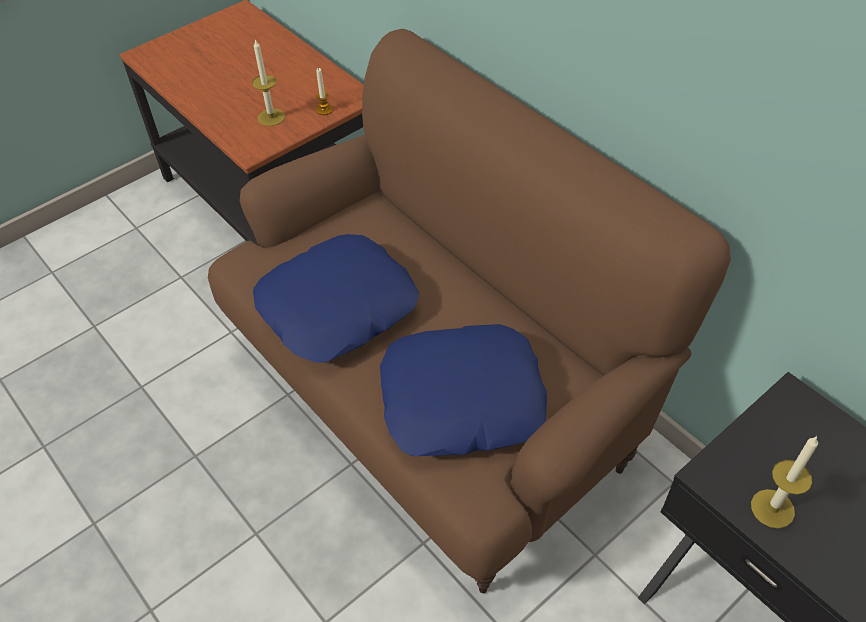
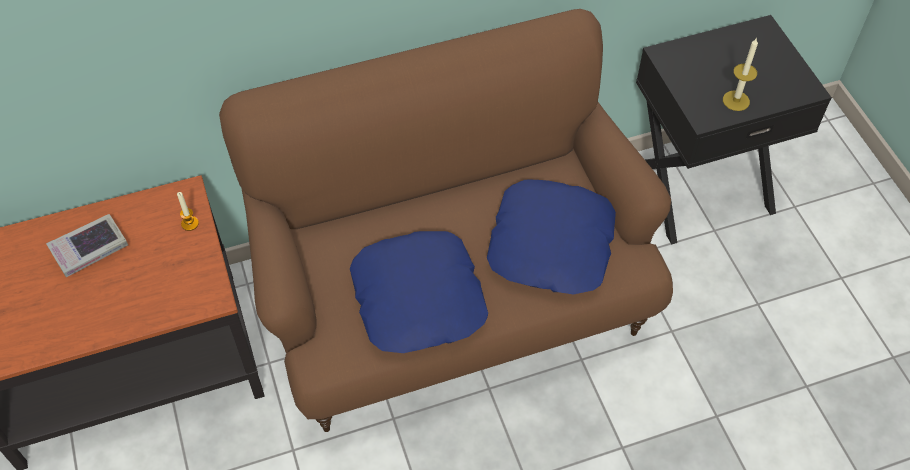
camera: 70 degrees left, 5 degrees up
(271, 117) = (171, 269): candle -> none
(273, 68) = (89, 249): none -> book

